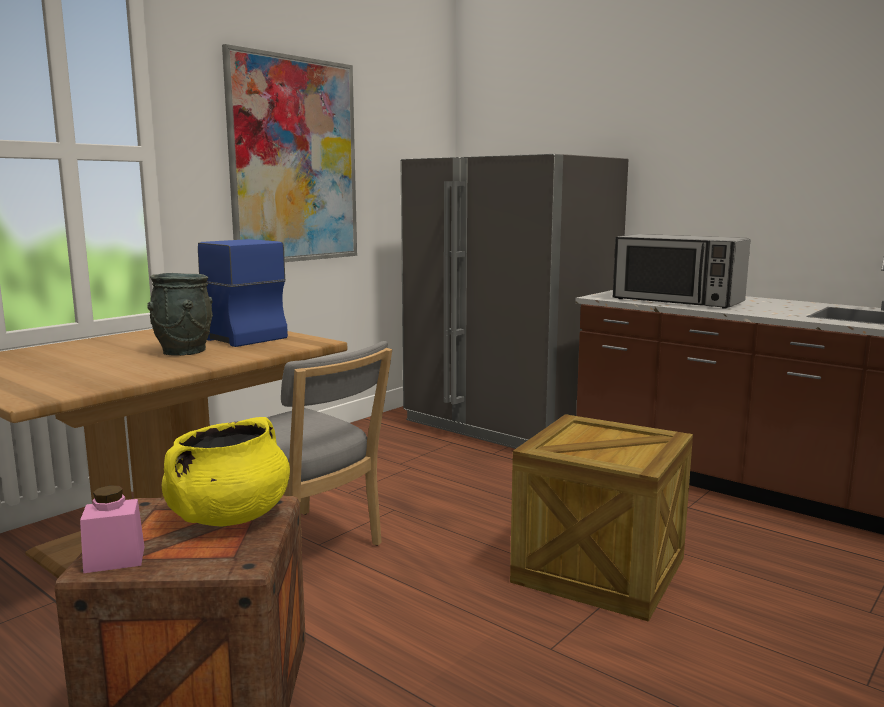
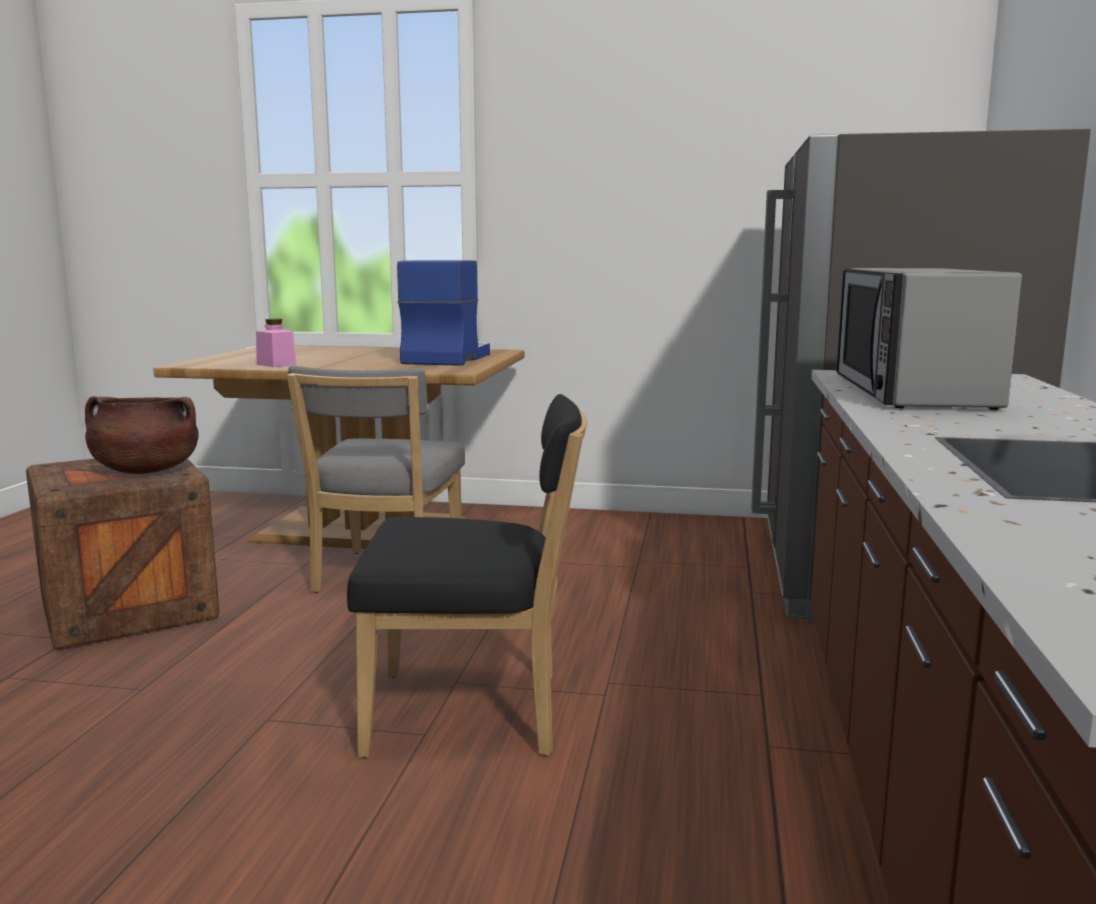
camera: 60 degrees right, 0 degrees up
(114, 559) = (60, 466): pink jar -> pink jar (276, 364)
(184, 351) = (365, 361): grey vase -> none
(229, 517) = (145, 471): yellow cooking pot -> brown cooking pot
(294, 161) = (651, 177): picture -> none
(599, 570) = (475, 714): crate -> black chair

